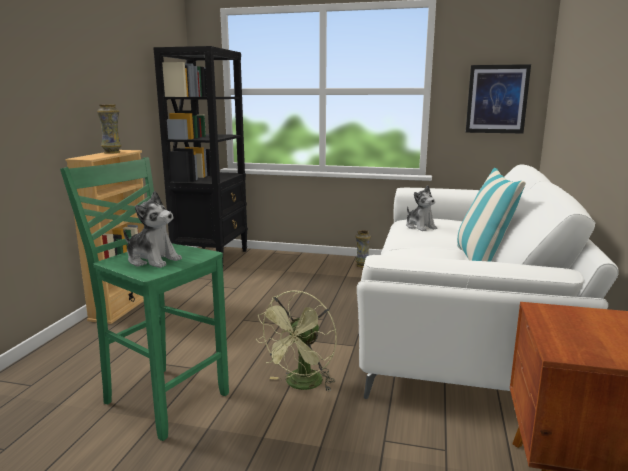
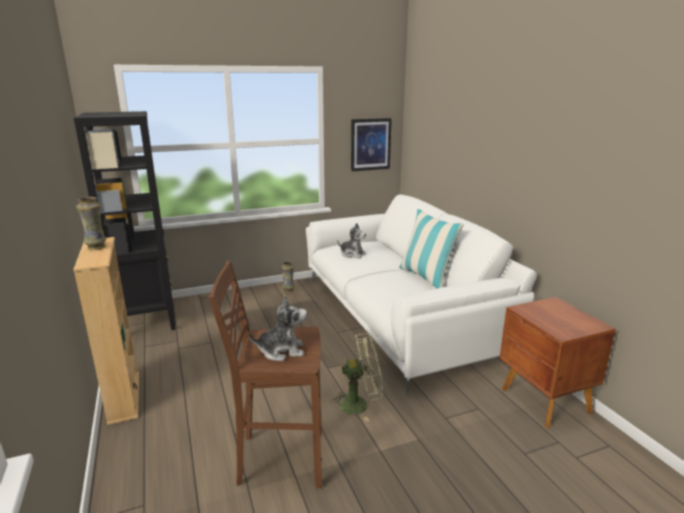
camera: 35 degrees left, 5 degrees up
(163, 398) = (279, 458): green stool -> brown stool
(301, 385) = (360, 404): green fan -> green fan turned 90 degrees counterclockwise

